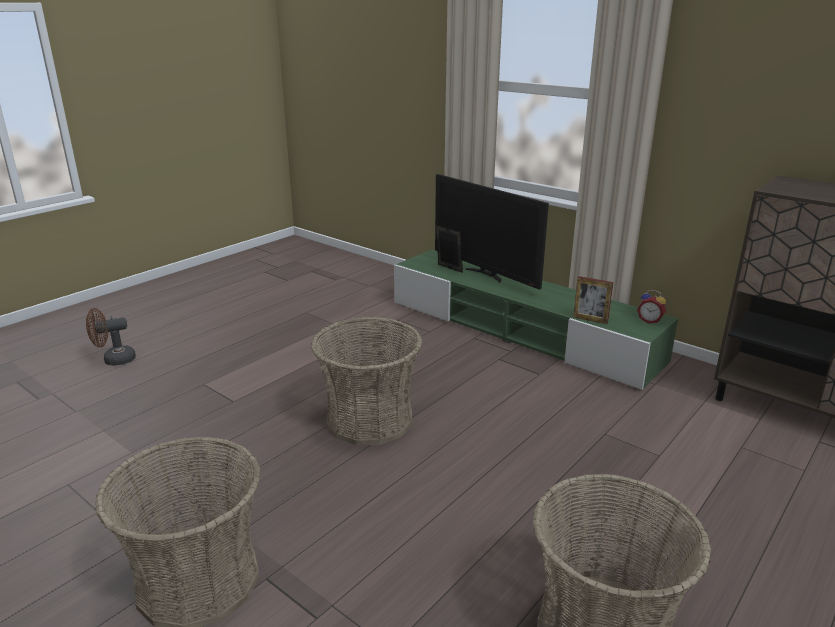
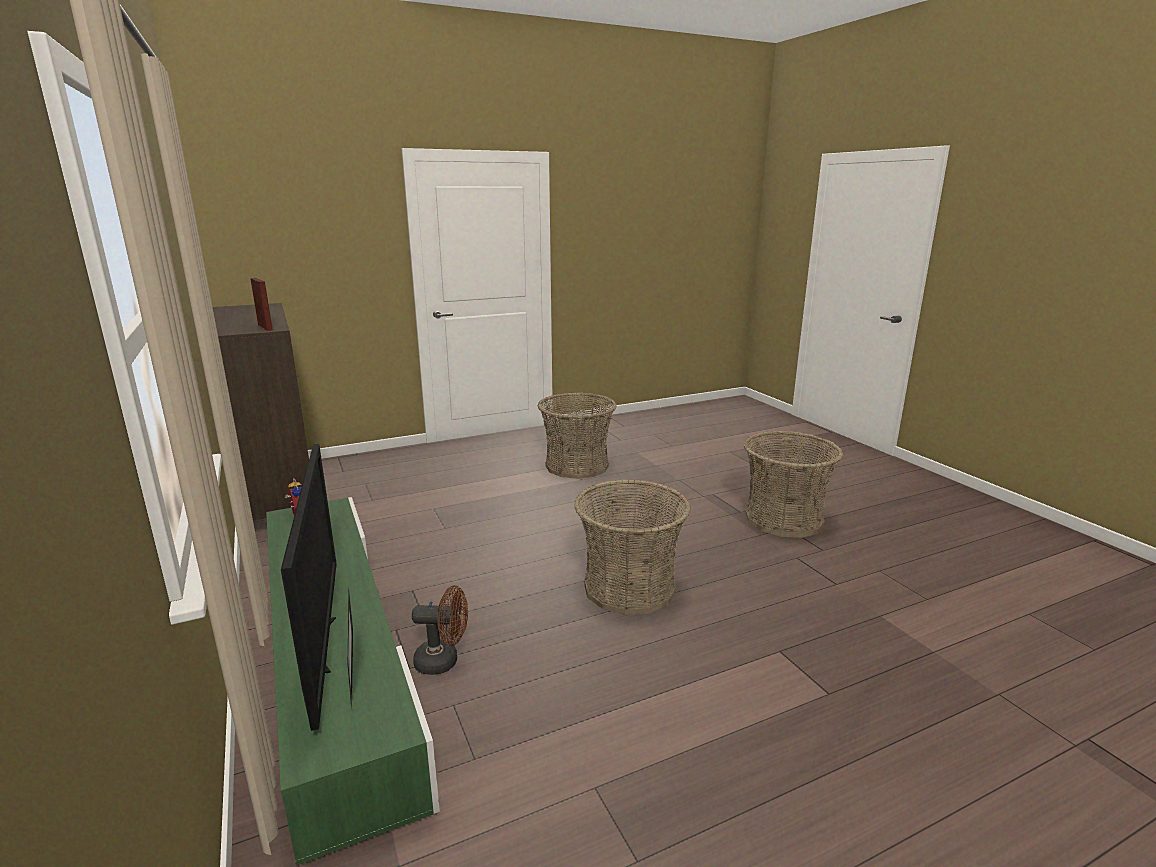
camera: 155 degrees left, 5 degrees down
(114, 360) = (1028, 810): brown fan -> brown fan (443, 661)
(590, 319) = (347, 530): picture frame -> picture frame (265, 327)

